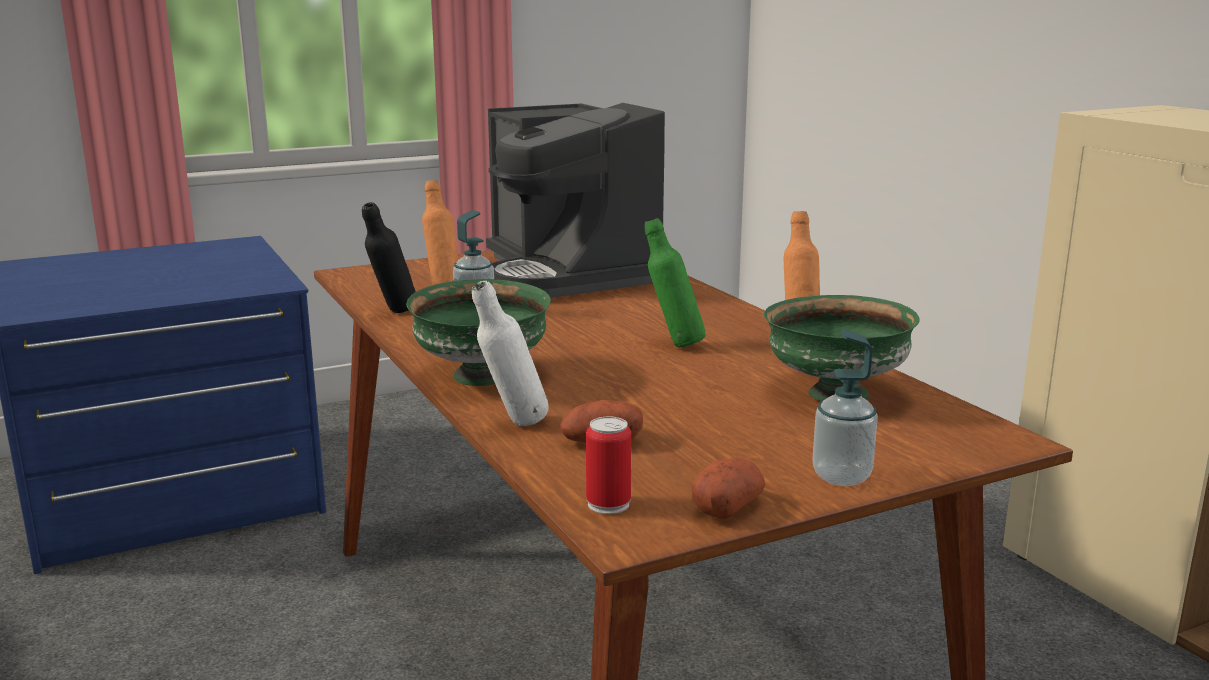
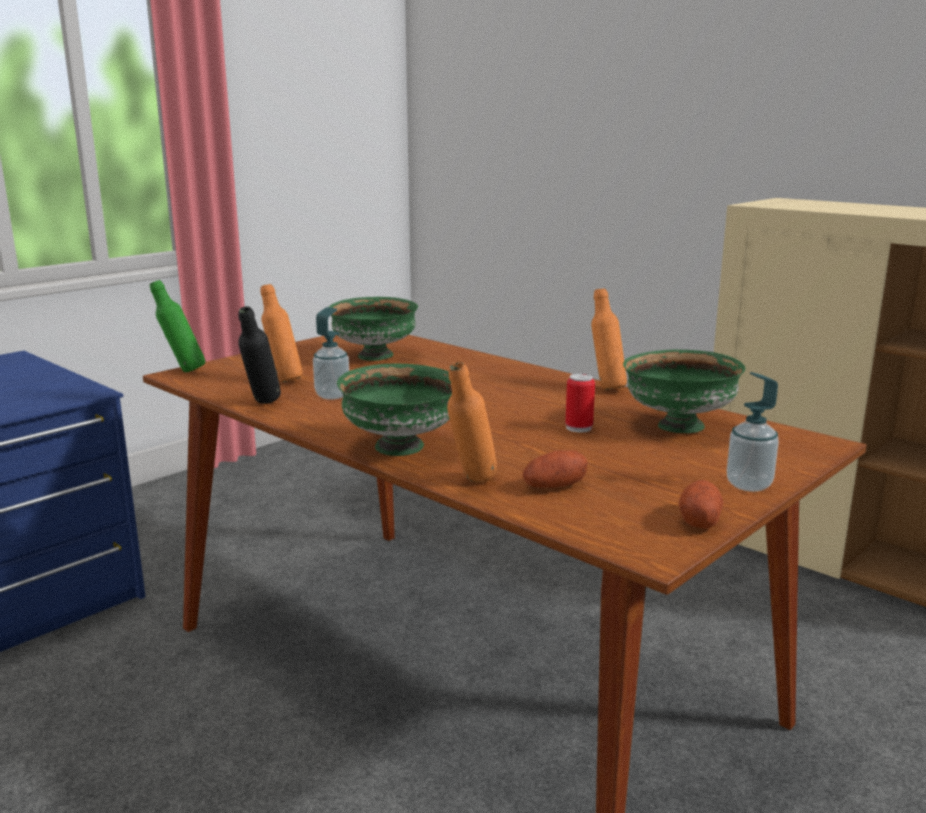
camera: 20 degrees left, 0 degrees up
(512, 427) = (471, 484): white bottle -> orange bottle
(569, 273) = (375, 356): coffee machine -> green bowl
(608, 504) = (613, 532): can -> can (579, 428)
(673, 345) = (522, 404): green bottle -> green bottle (182, 371)

